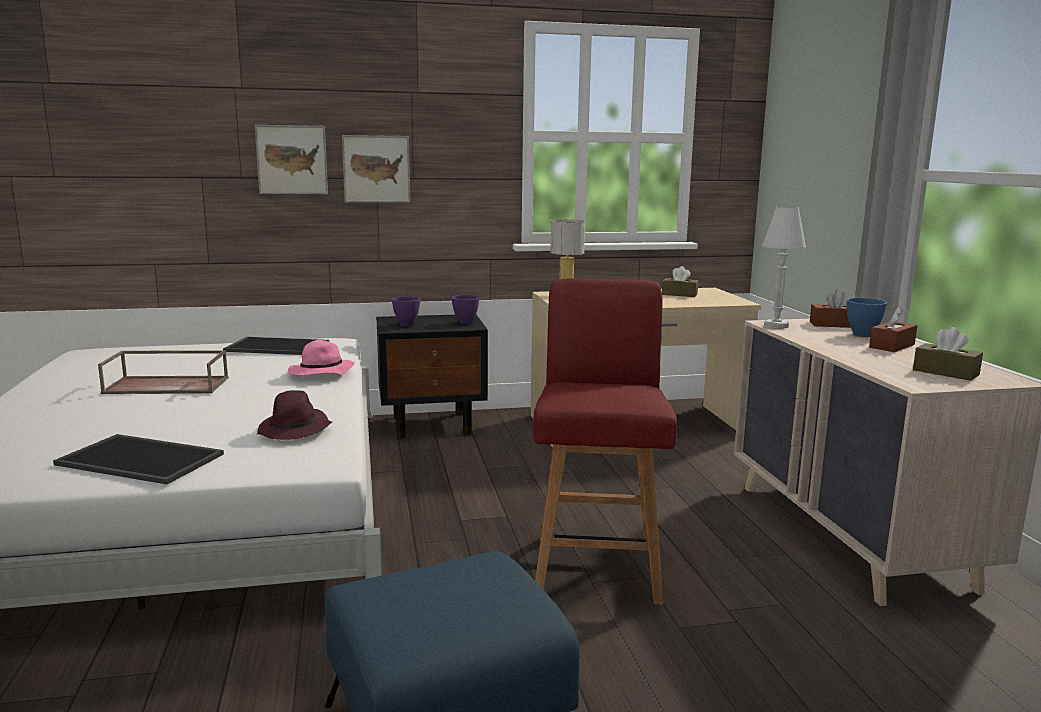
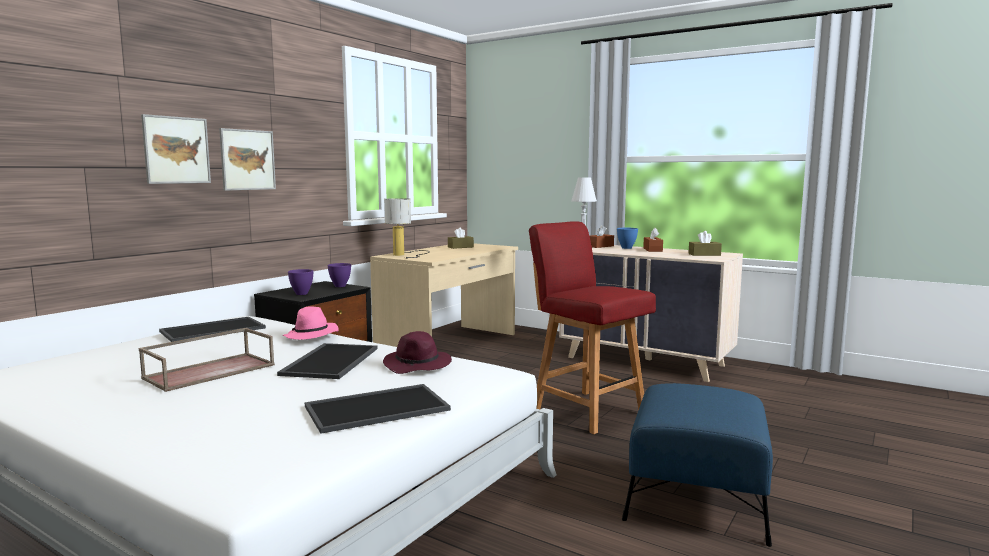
camera: 45 degrees left, 5 degrees down
(253, 402) = (329, 361): none -> tray

